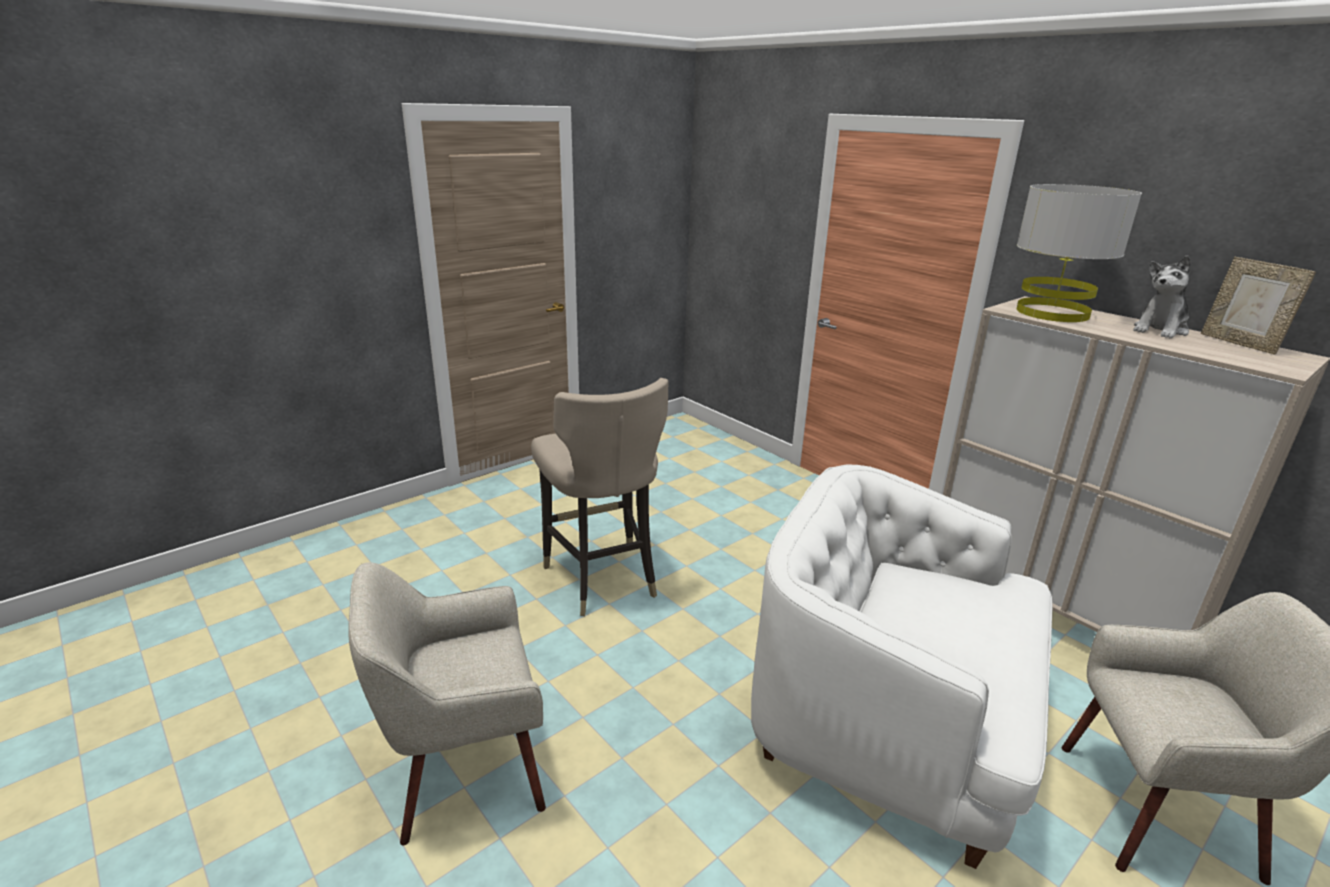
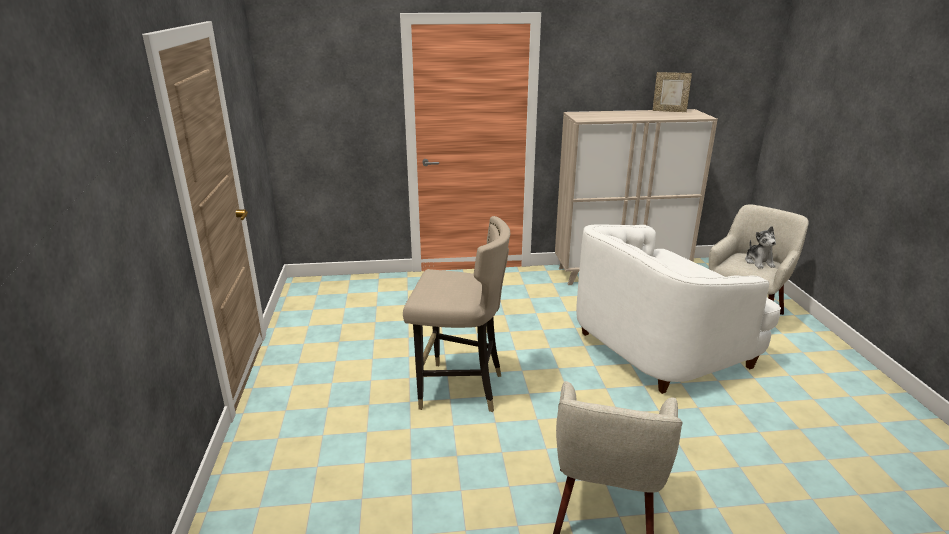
camera: 55 degrees left, 0 degrees up
(1052, 313) = (597, 116): grey table lamp -> none
(1160, 330) = (641, 113): plush toy -> plush toy (759, 262)

